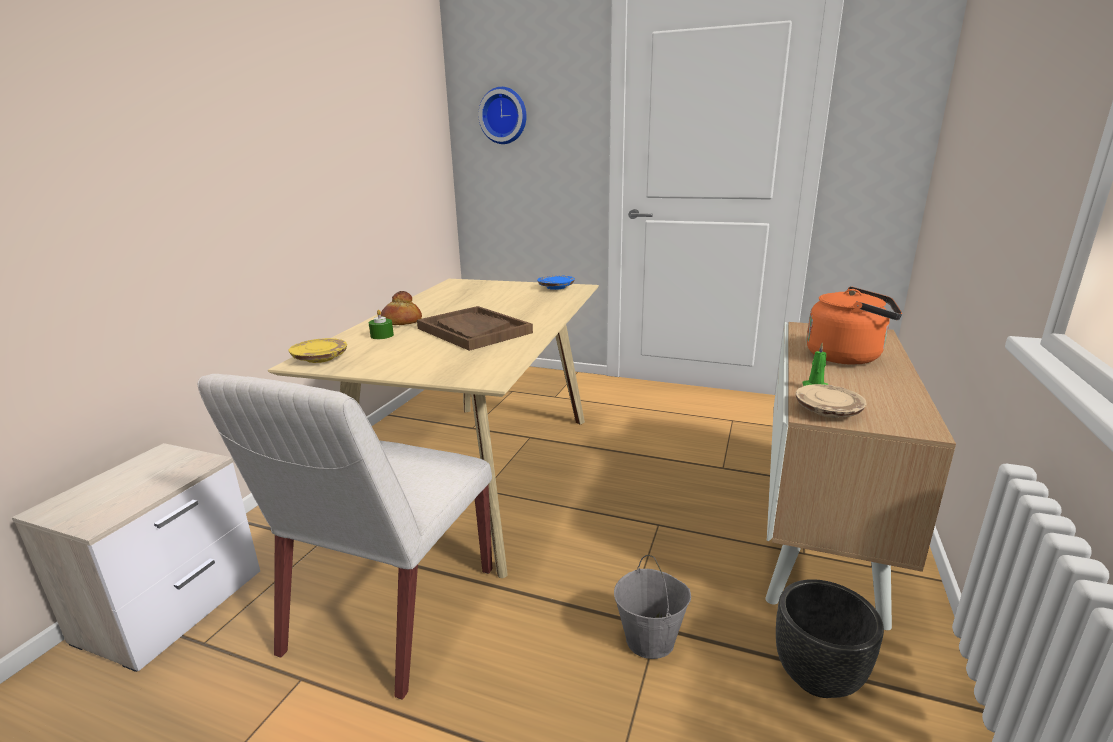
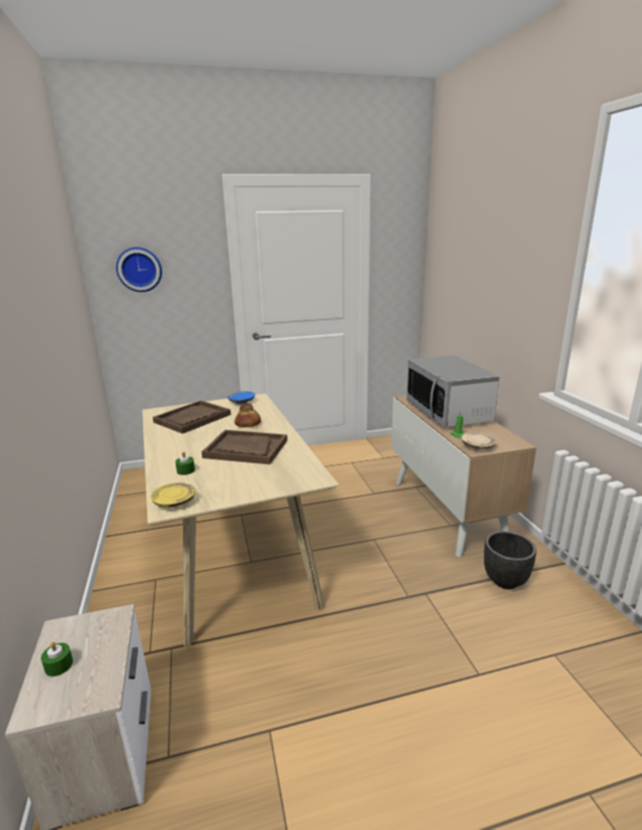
camera: 35 degrees left, 0 degrees up
(114, 482) = (59, 665): none -> green candle
(391, 612) = (279, 662): white chair -> none
(401, 322) = (179, 456): bread -> bread (248, 424)
(477, 293) = (192, 418): none -> brown tray
(650, 639) = (428, 600): grey bucket -> none
(848, 356) = (448, 412): orange kettle -> microwave

